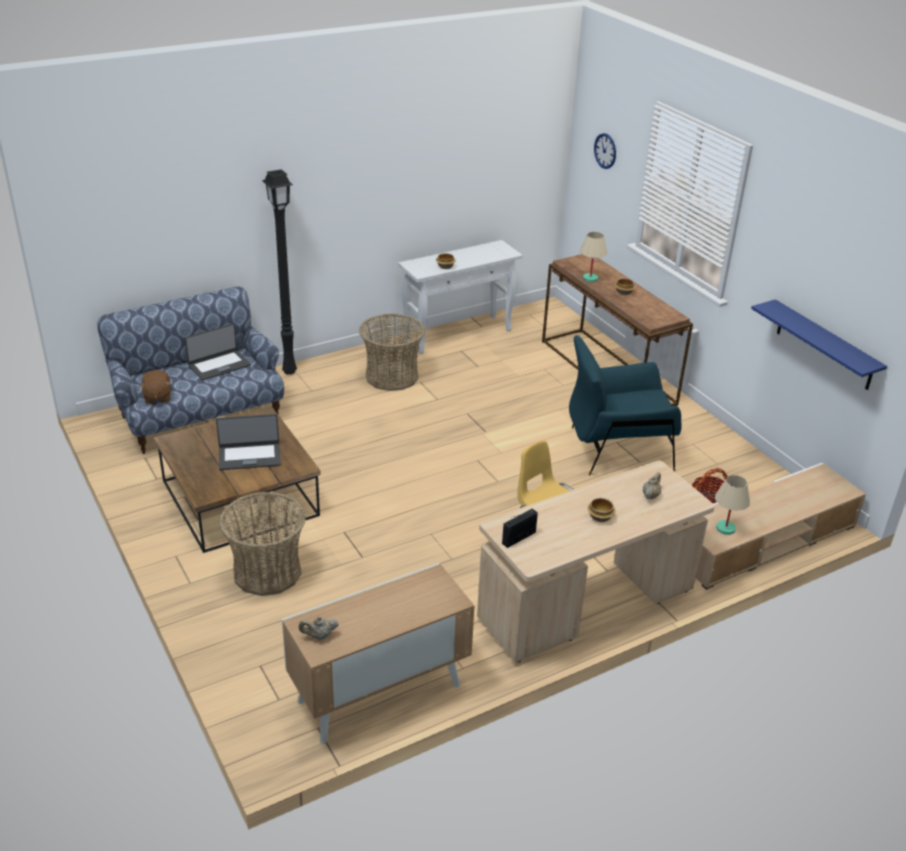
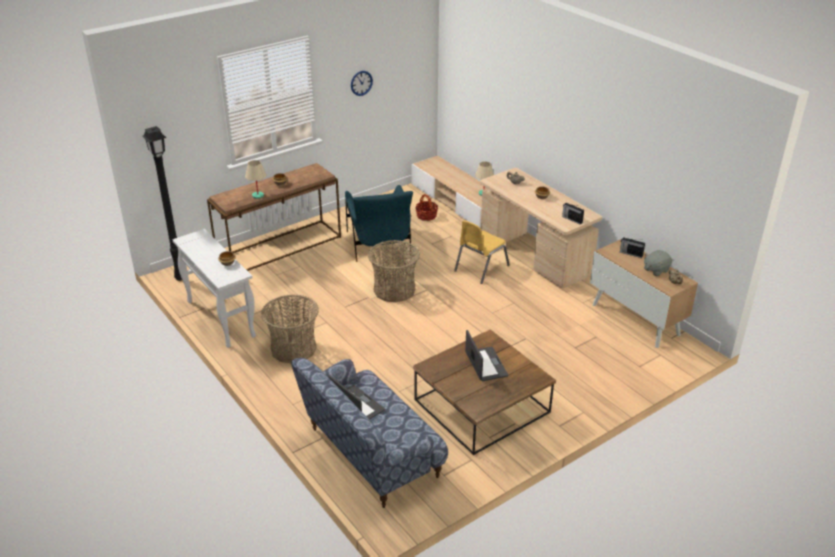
camera: 95 degrees left, 0 degrees up
(157, 397) = (417, 432): brown plush toy -> none
(267, 572) = (557, 377): basket -> basket (394, 290)
(290, 371) = (287, 410): black floor lamp -> black floor lamp (179, 278)
(363, 622) = (655, 270): none -> grey plush toy
(421, 604) = (630, 254): none -> radio
(605, 151) = (174, 124): wall clock -> wall clock (361, 83)
(824, 345) = (390, 107): blue shelf -> none

